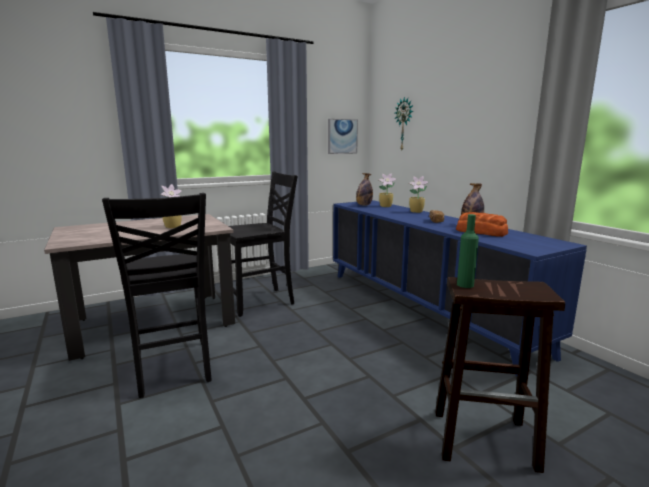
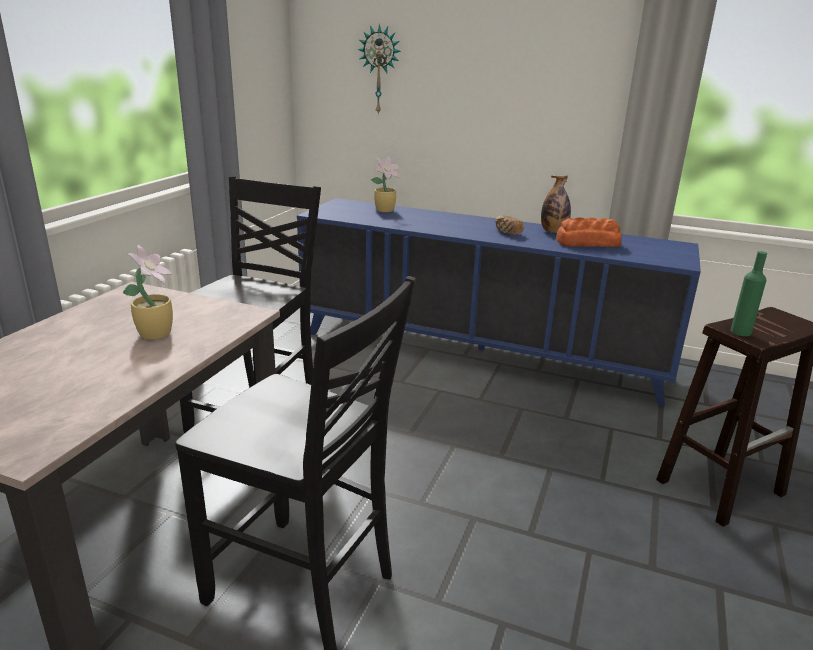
camera: 40 degrees left, 10 degrees up
(342, 136) = (263, 88): picture -> none
(364, 205) = (351, 212): bottle -> none
(417, 211) = (447, 216): potted plant -> none

